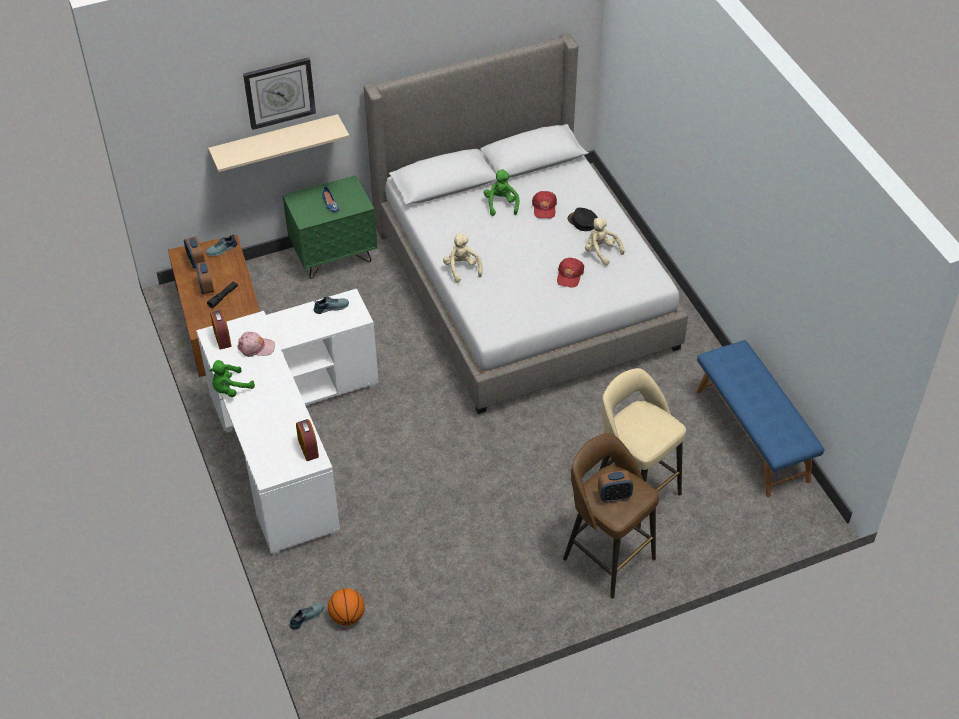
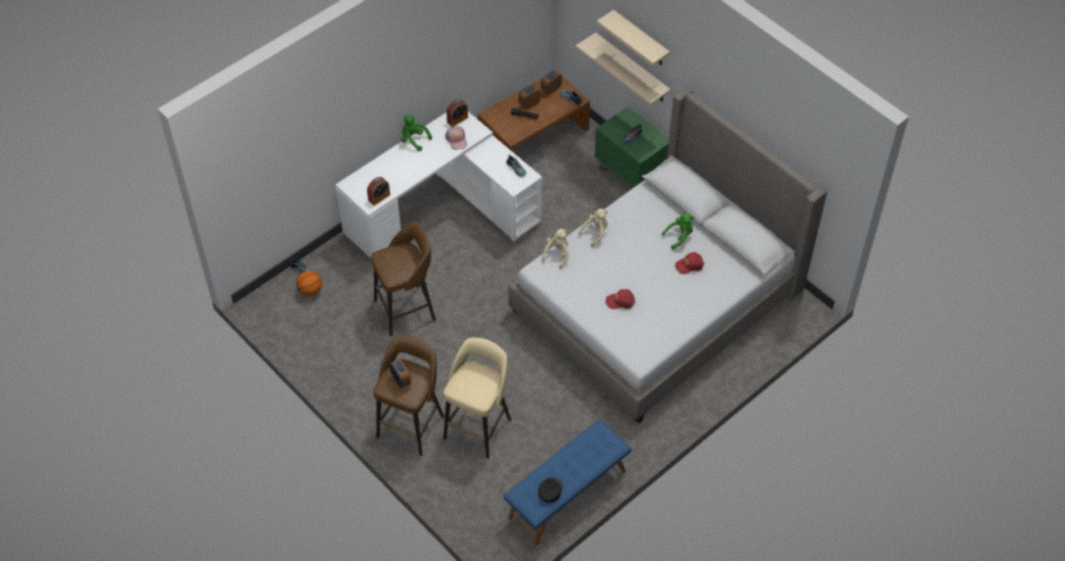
camera: 70 degrees right, 5 degrees up
(279, 92) = (640, 39): wall clock -> beige shelf
(429, 518) = (407, 309): none -> brown stool
(583, 222) = (685, 294): black cap -> black cap (550, 490)
(601, 252) = (657, 315): beige plush toy -> beige plush toy (557, 254)

